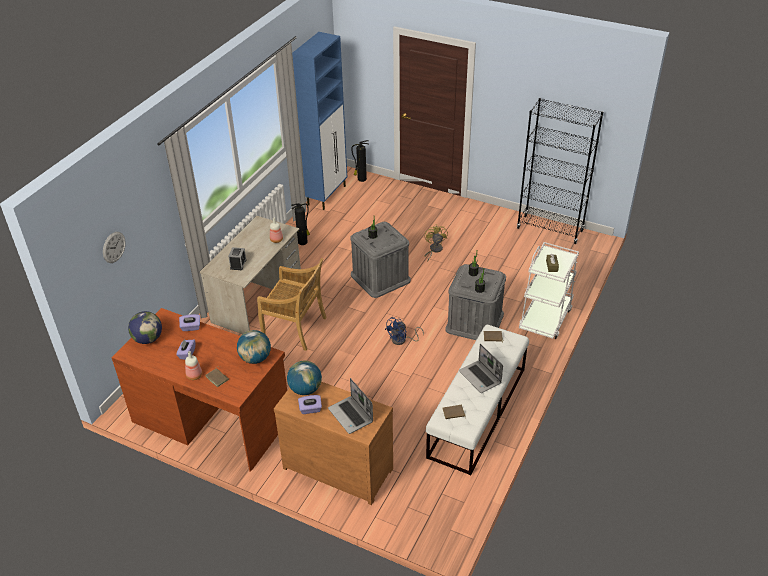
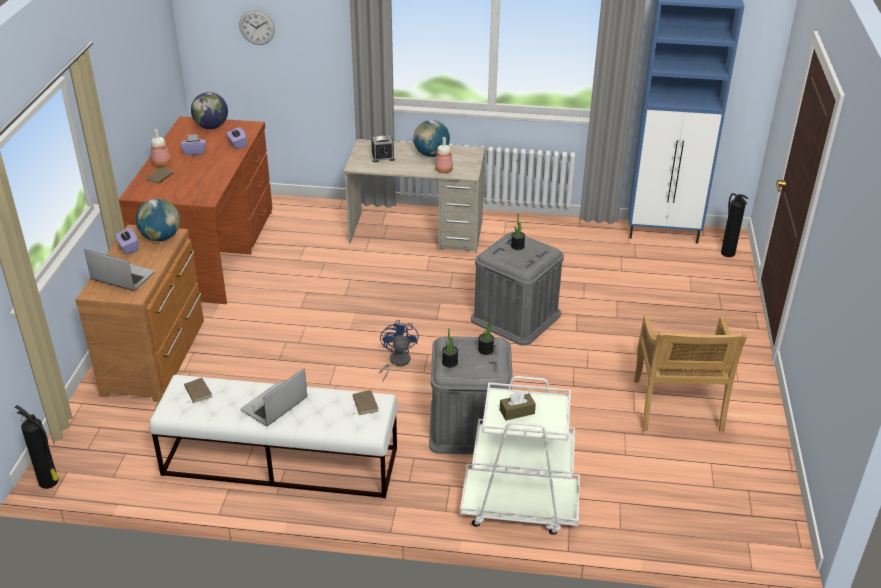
camera: 70 degrees right, 5 degrees down
(255, 358) = (197, 192): globe -> globe (431, 154)
(295, 329) = (378, 272): beige chair -> beige chair (677, 407)
(303, 242) = (548, 238): fire extinguisher -> fire extinguisher (49, 482)
(351, 415) = (122, 277): laptop -> laptop turned 75 degrees clockwise
(402, 340) = (396, 362): blue fan -> blue fan turned 60 degrees clockwise
(434, 250) = (611, 354): yellow fan -> none
(550, 230) = (765, 477): black bookcase -> none

